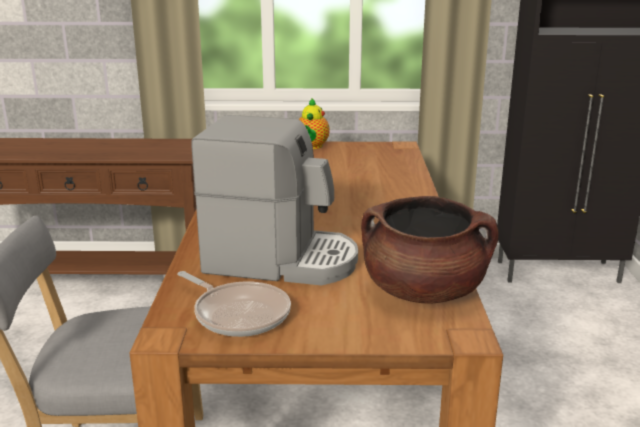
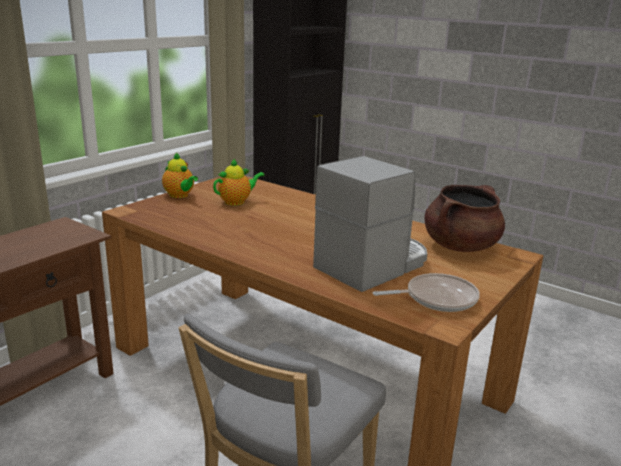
camera: 55 degrees left, 0 degrees up
(339, 166) = (237, 202): none -> teapot

